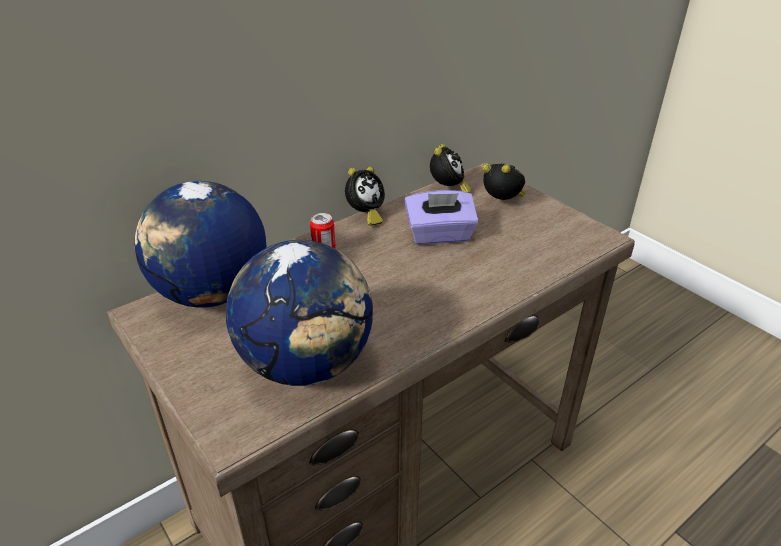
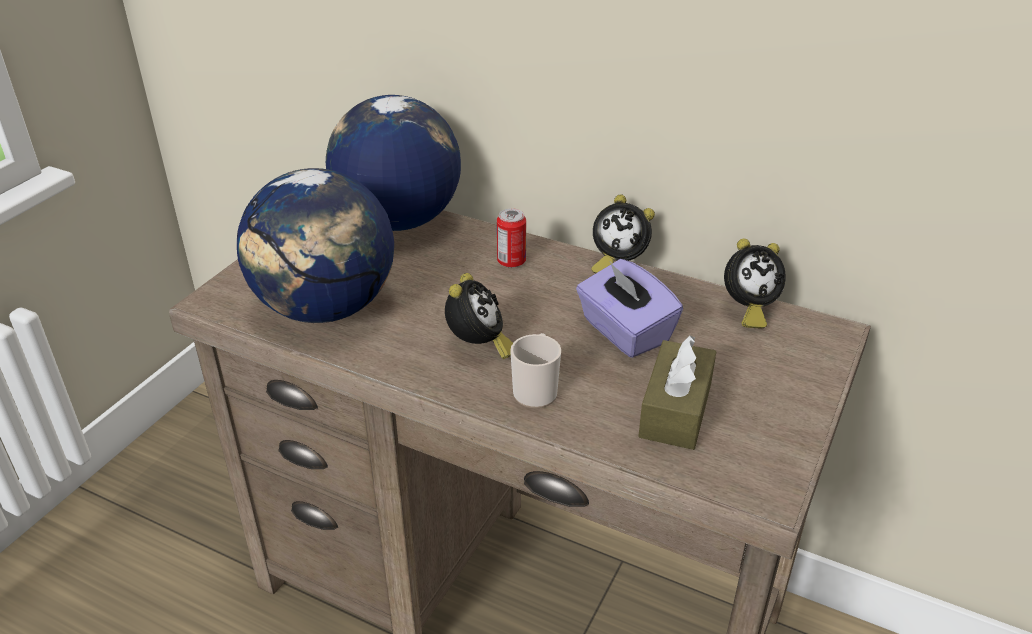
camera: 65 degrees right, 0 degrees up
(477, 286) = (536, 390): none -> mug
(502, 203) = (763, 367): alarm clock -> alarm clock (478, 347)
(524, 242) = (675, 410): none -> brown tissue box

